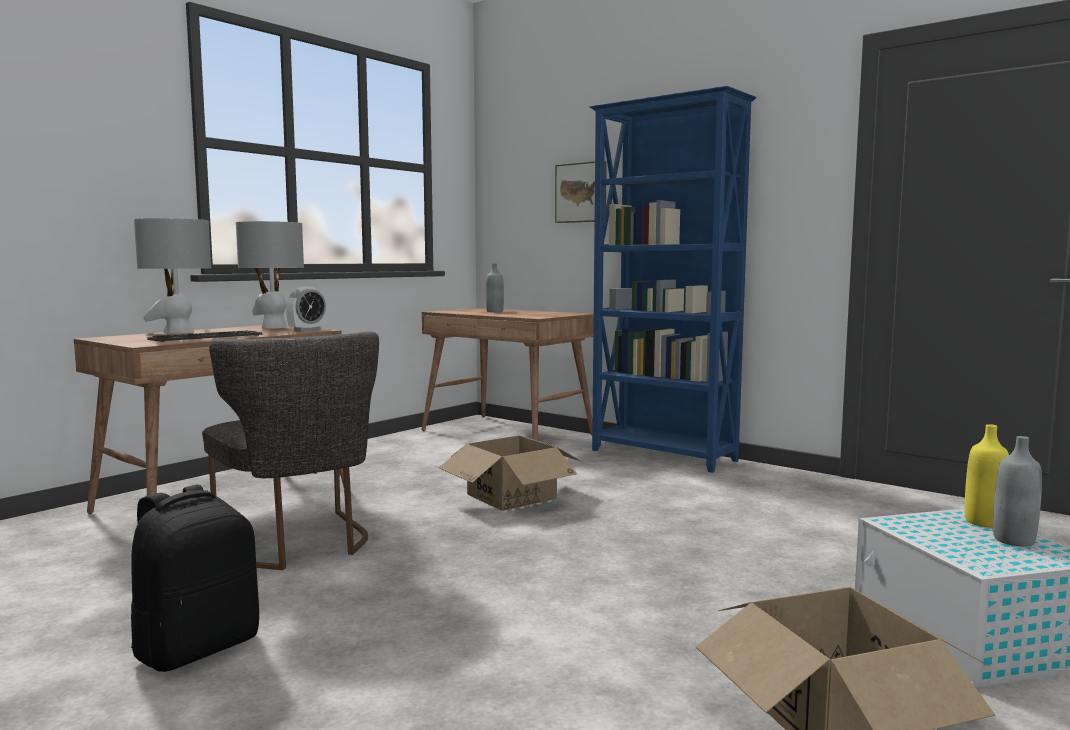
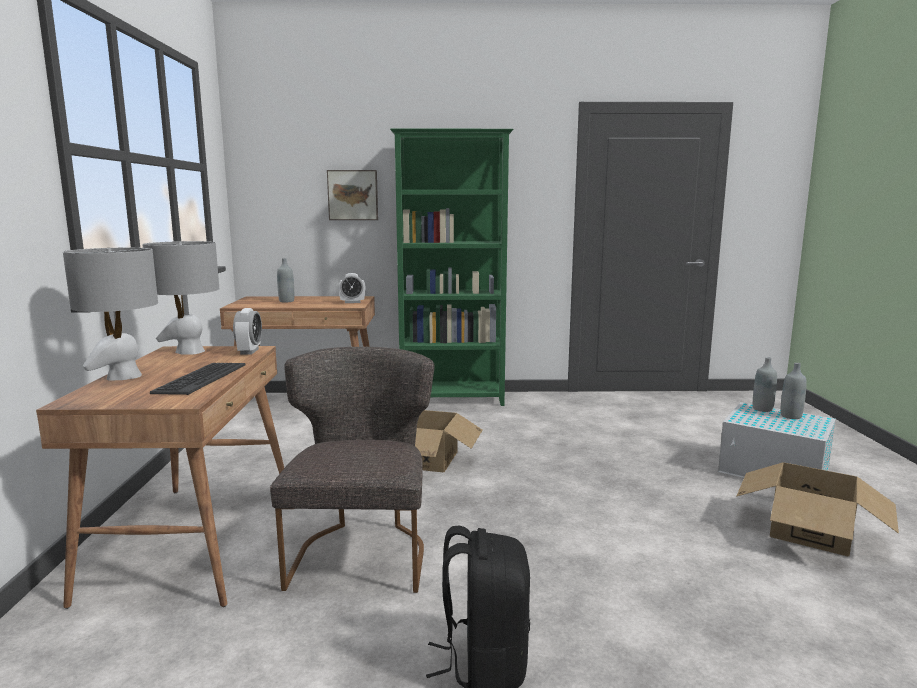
camera: 40 degrees left, 5 degrees up
(299, 544) = (362, 552): grey chair -> grey chair turned 105 degrees counterclockwise
(548, 315) = (352, 302): none -> alarm clock
(663, 456) = (453, 400): blue bookcase -> green bookcase
(983, 522) = (762, 409): yellow bottle -> grey bottle

